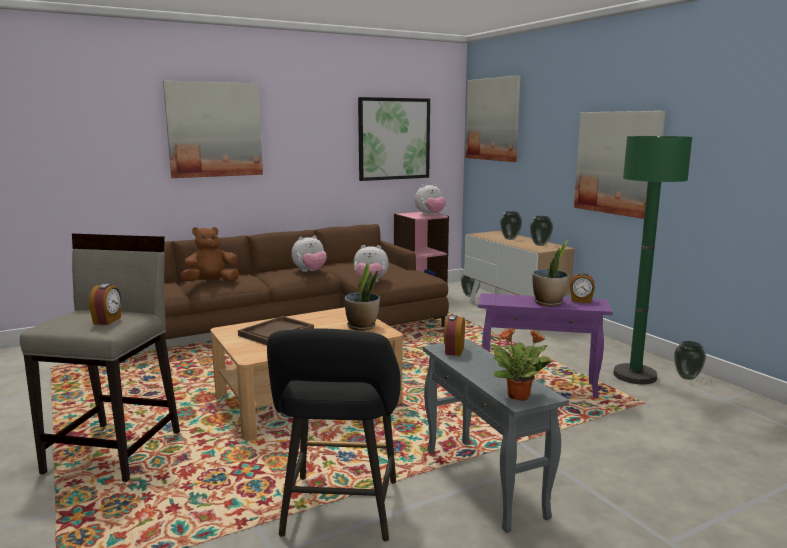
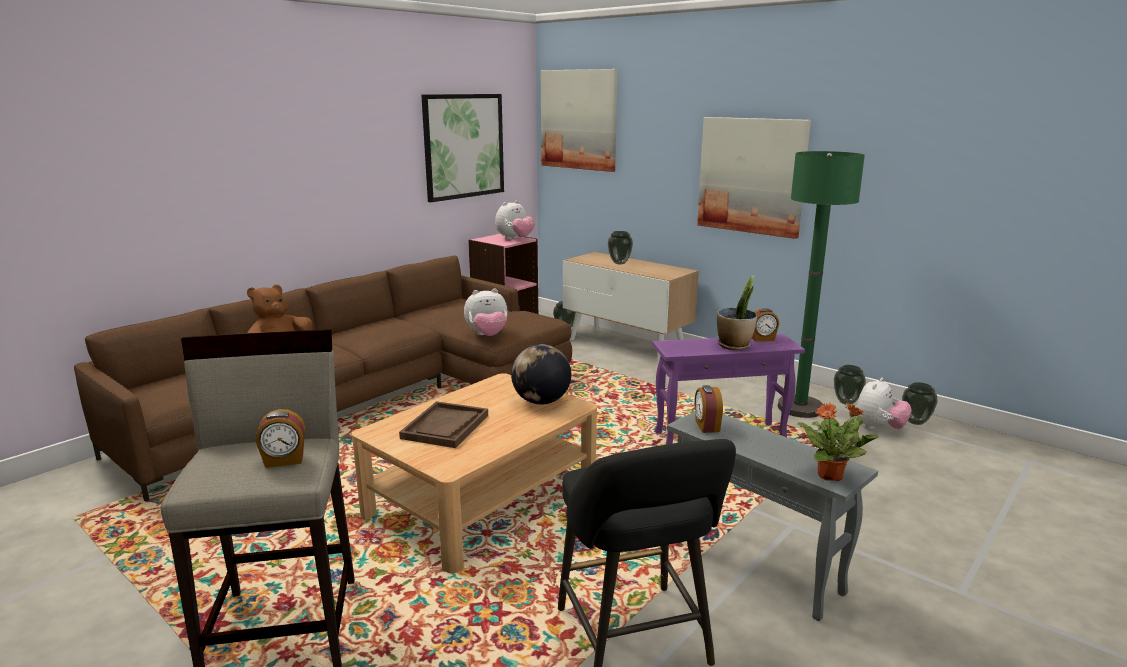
camera: 20 degrees left, 5 degrees up
(108, 320) = (284, 460): alarm clock -> alarm clock turned 90 degrees clockwise
(214, 130) = (246, 146): picture -> none
(310, 271) = (399, 328): plush toy -> plush toy (878, 428)
(362, 326) = (541, 401): potted plant -> globe
(540, 244) = (659, 269): vase -> vase (915, 422)

